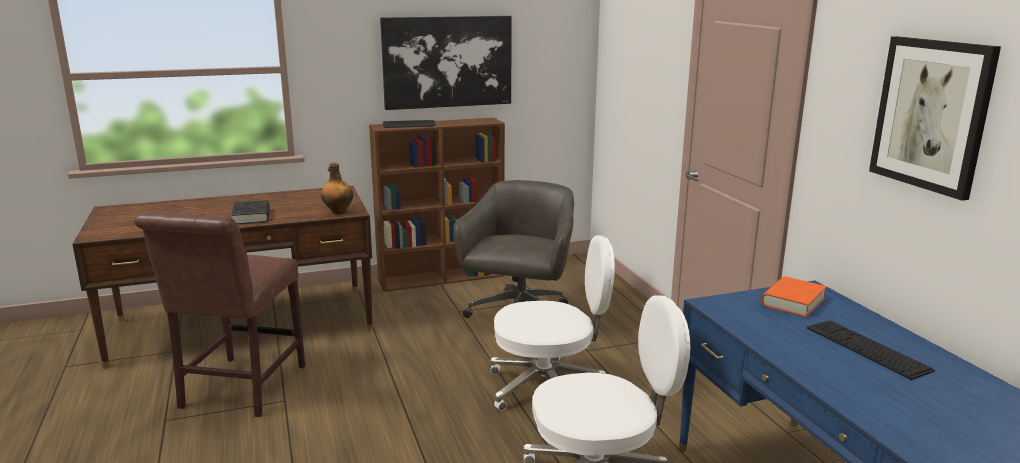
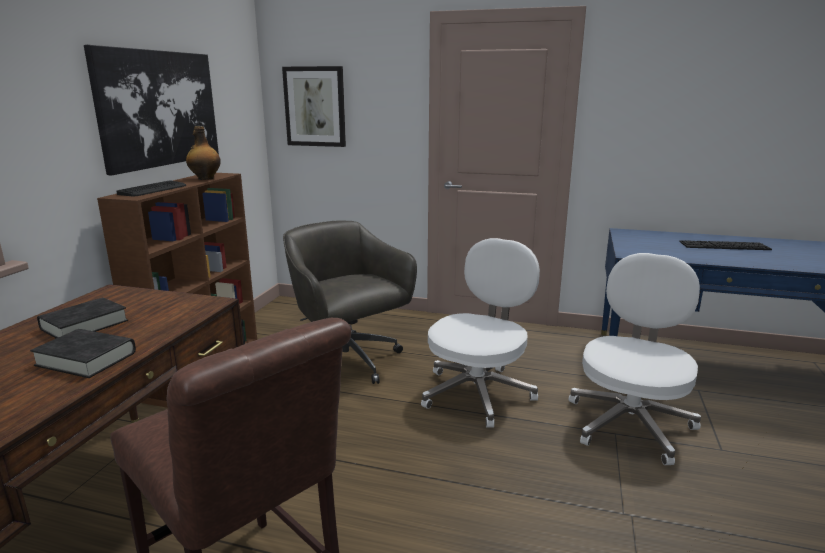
camera: 55 degrees left, 0 degrees up
(290, 202) = (84, 325): none -> black book
(338, 211) = (190, 309): bottle -> bottle (205, 178)
(793, 302) = (642, 239): orange book -> none
(931, 114) = (704, 93): picture -> picture (315, 106)

